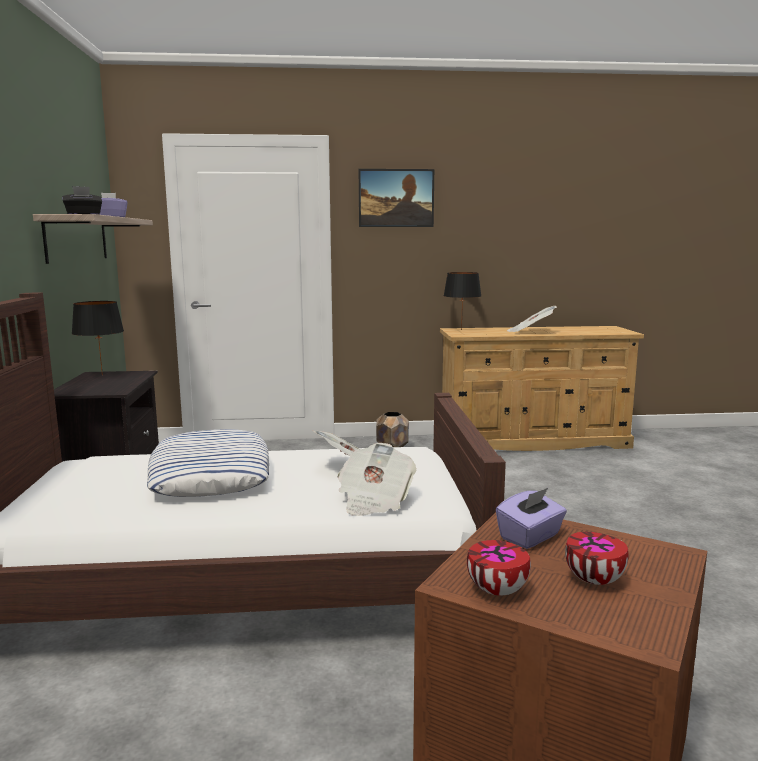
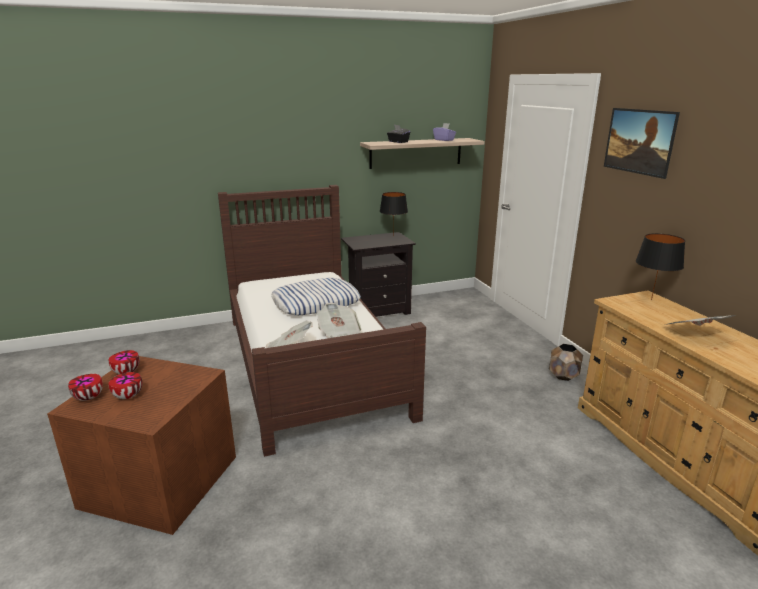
camera: 75 degrees right, 10 degrees up
(530, 537) = (180, 379): purple tissue box -> none
(605, 622) = (89, 397): none -> bowl

